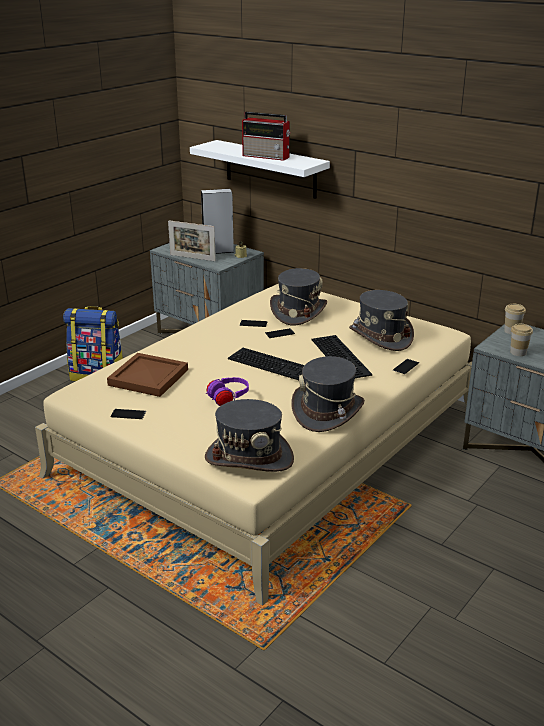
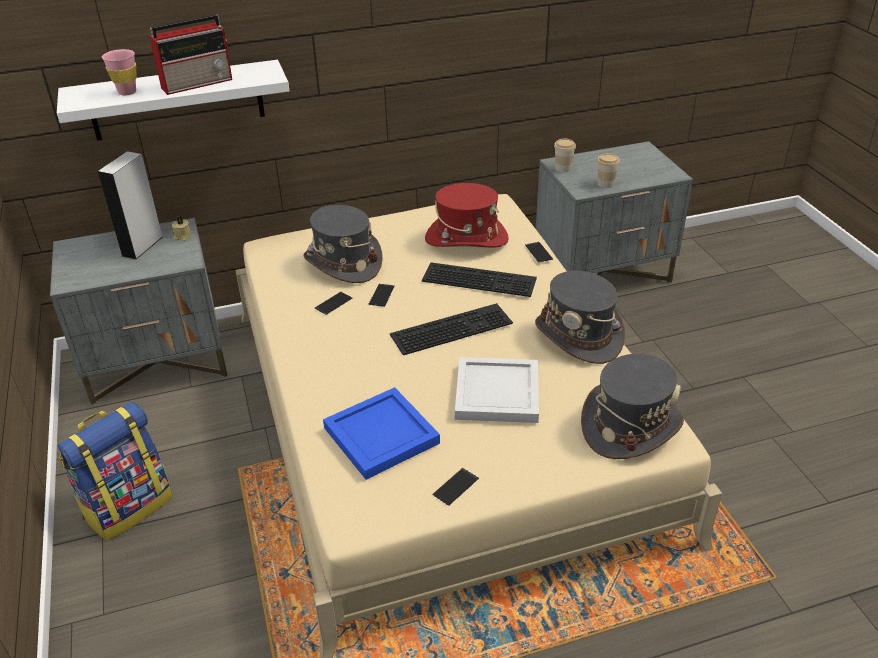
camera: 55 degrees left, 10 degrees up
(148, 377) = (379, 435): brown tray -> blue tray
(192, 258) = (132, 272): picture frame -> none
(228, 400) = (498, 392): purple headphones -> white tray
(232, 149) = (127, 92): none -> pink cup
(380, 337) = (466, 238): grey hat -> red hat

